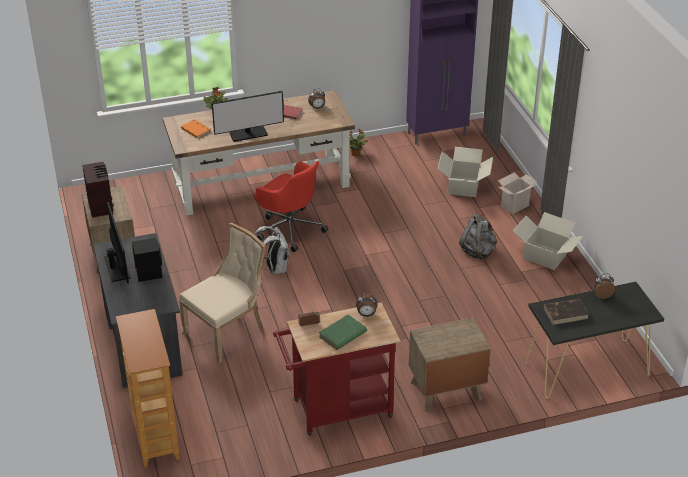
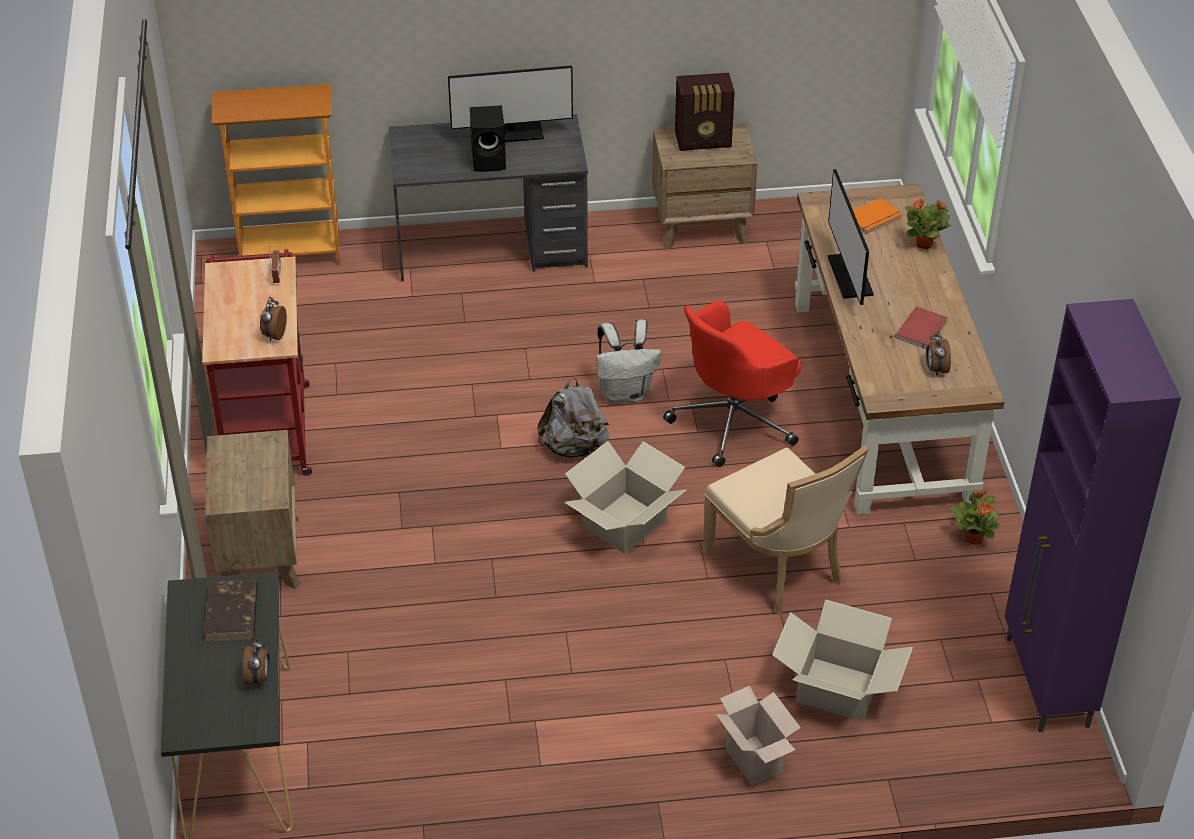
camera: 100 degrees right, 5 degrees up
(228, 332) = (482, 331): beige chair -> beige chair (779, 568)
(342, 335) = (240, 305): green book -> none
(478, 251) = (611, 668): grey backpack -> grey backpack (574, 447)
(544, 256) = (572, 770): cardboard box -> cardboard box (624, 522)

